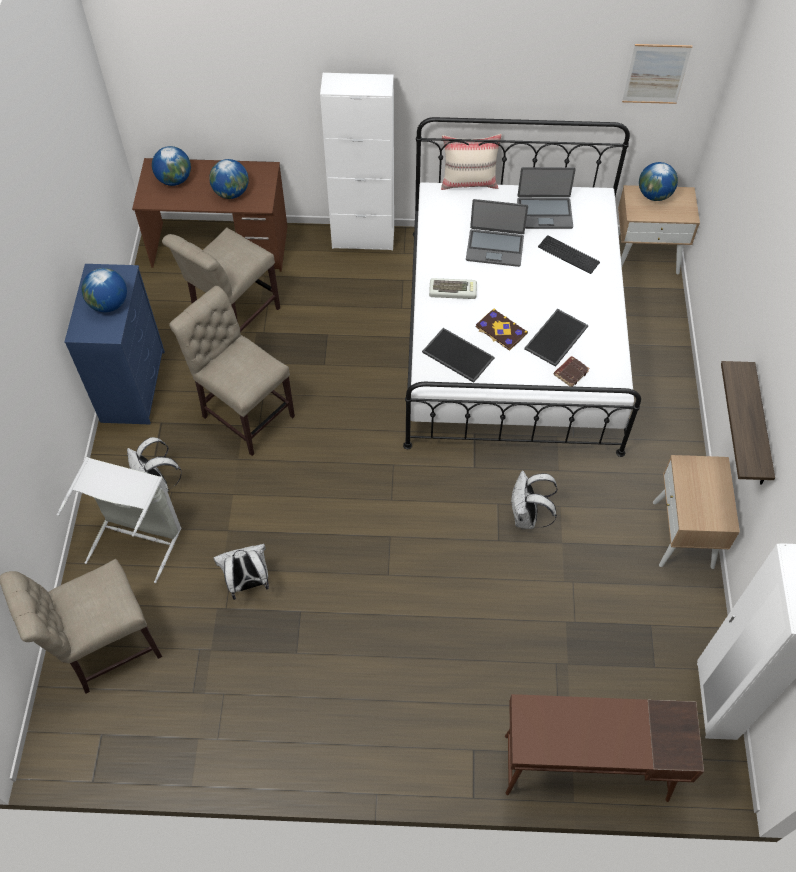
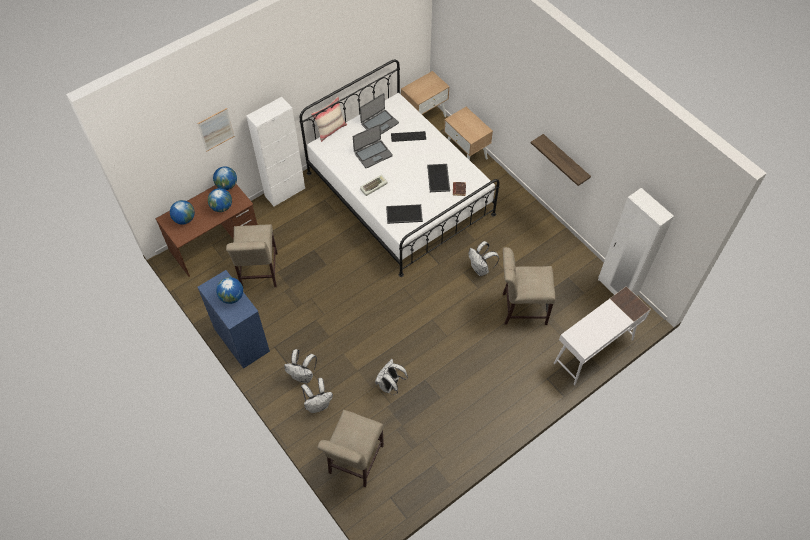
camera: 40 degrees left, 0 degrees up
(138, 537) = (318, 405): grey laundry basket -> white backpack
(245, 413) = (311, 313): beige chair -> beige chair (521, 308)
(500, 331) = (412, 191): book -> none
(584, 767) = (593, 351): brown desk -> white desk
(654, 195) = (418, 85): globe -> globe (227, 185)
(656, 74) = (401, 27): picture -> picture (216, 129)
(683, 534) = (548, 231): beige nightstand -> beige nightstand (466, 154)

